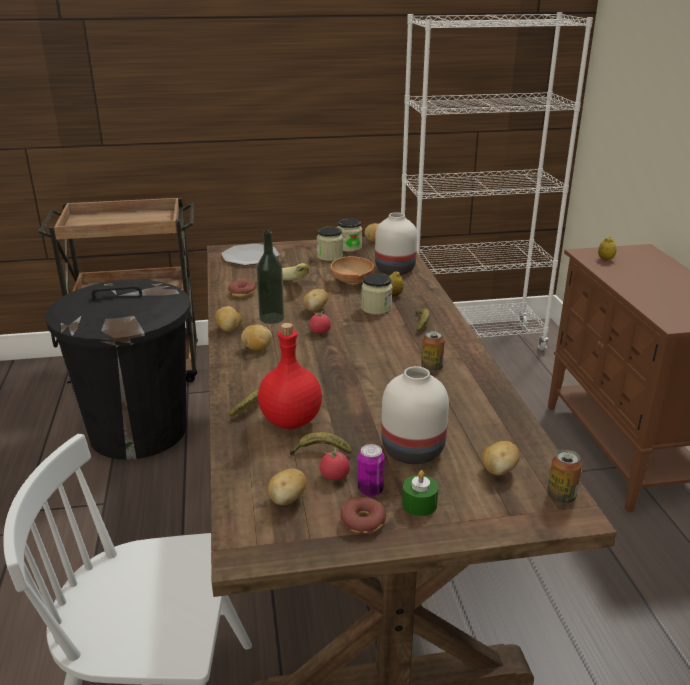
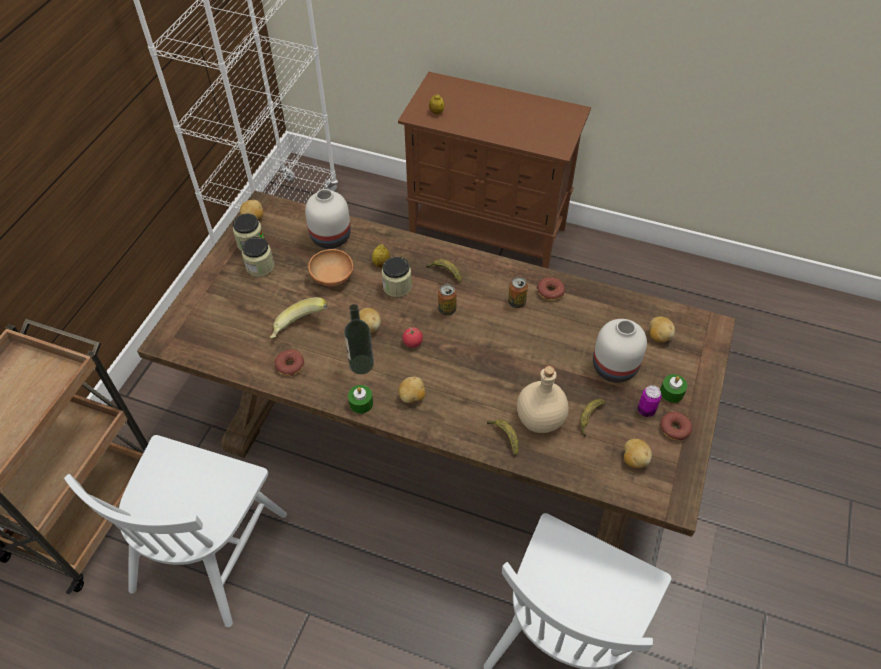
camera: 60 degrees left, 25 degrees up
(138, 430) = (209, 550): black trash can -> white chair
(229, 329) = (361, 403): potato -> green candle
(250, 256) = (204, 326): plate -> none
(289, 421) = (540, 420): red bottle -> beige bottle
(334, 476) = (621, 422): tomato -> none
(471, 382) = (550, 292): none -> donut
(561, 496) = (696, 322): can -> can (447, 309)

